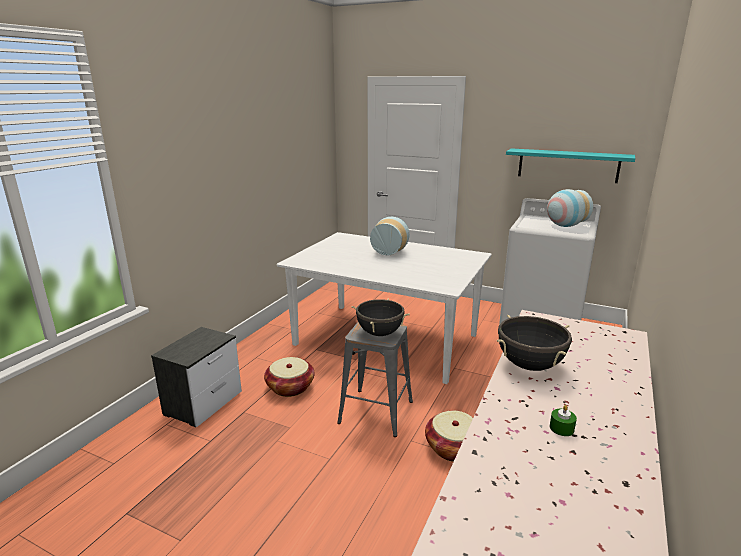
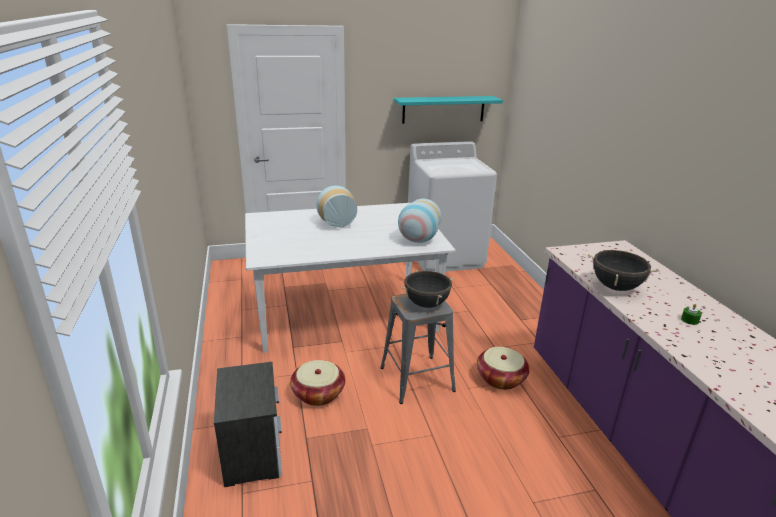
camera: 40 degrees left, 5 degrees up
(564, 226) = (463, 165): vase -> vase (417, 240)

